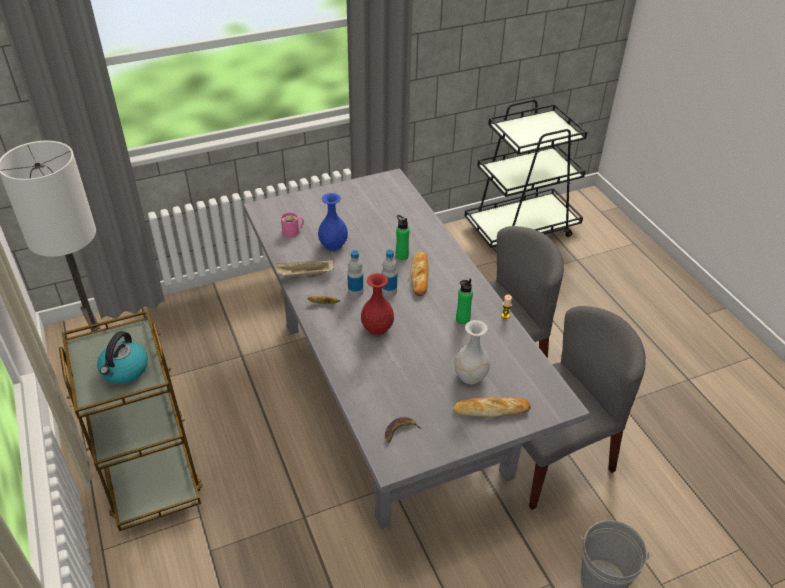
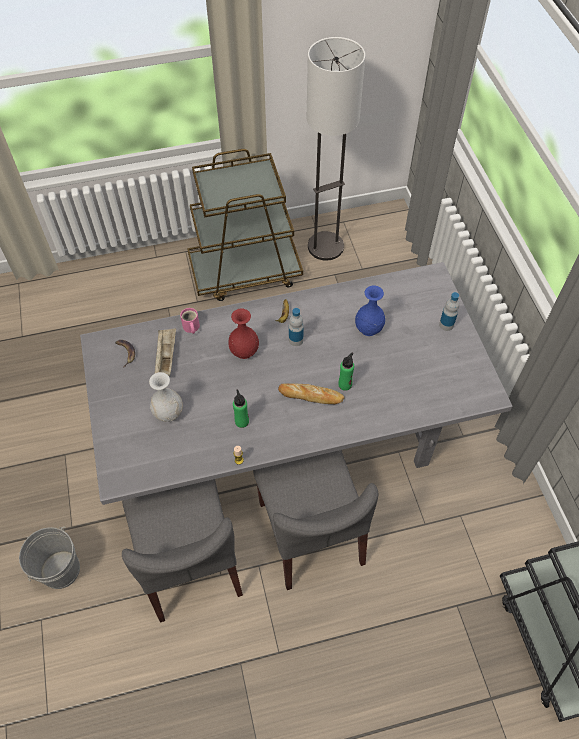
camera: 100 degrees right, 15 degrees up
(124, 370) = (230, 191): kettle -> none
(292, 232) = (392, 298): pink mug -> pink mug (191, 327)
(304, 275) = (325, 303): beige tray -> beige tray (166, 356)
(389, 291) = (292, 366): bottle -> bottle (446, 325)
(491, 409) = (127, 421): bread -> none

